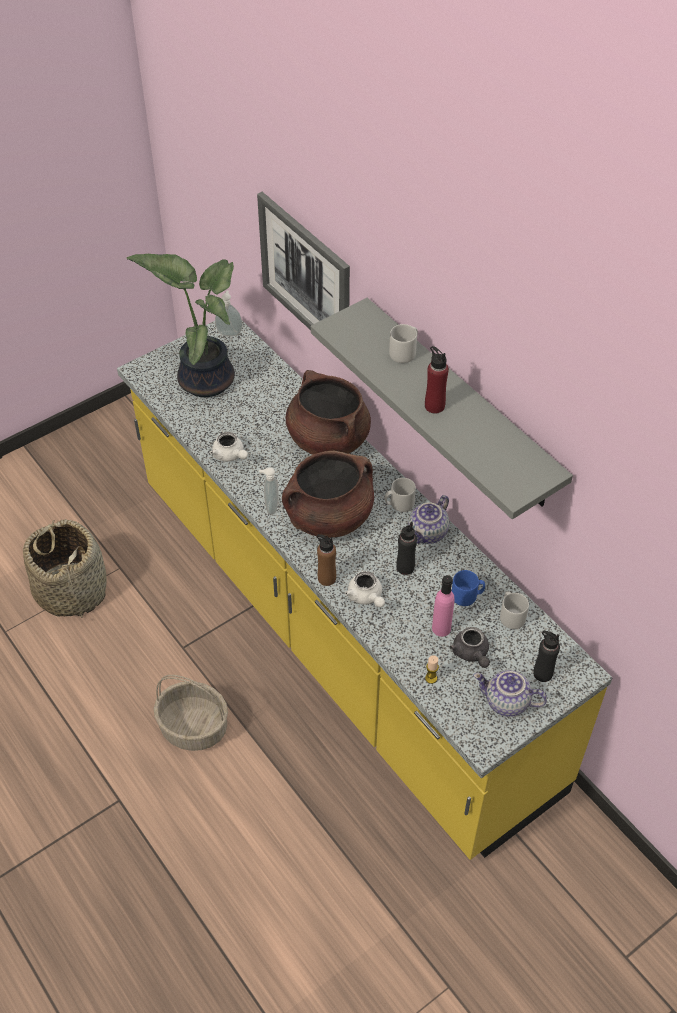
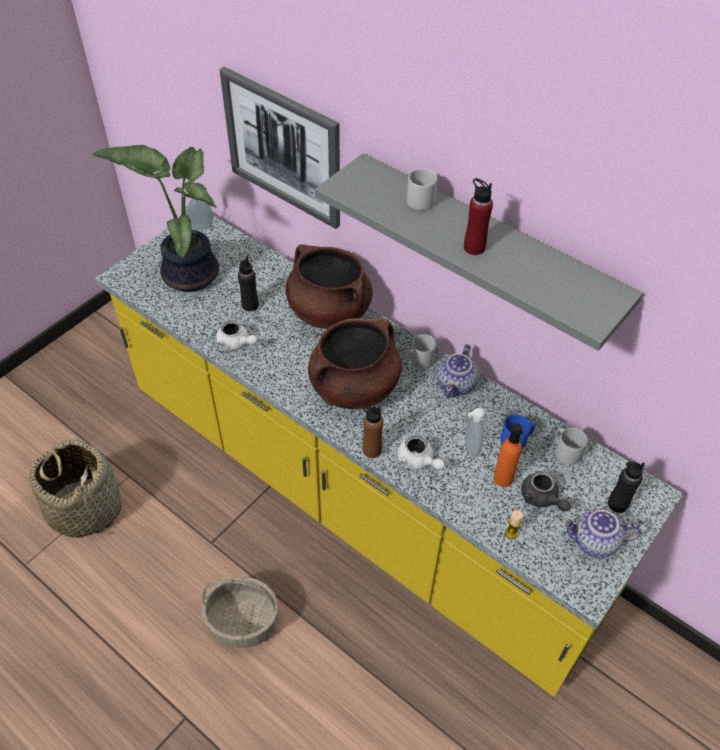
camera: 15 degrees left, 0 degrees up
(270, 507) = (292, 388): soap dispenser -> soap dispenser (469, 448)
(405, 567) = (446, 423): black bottle -> black bottle (250, 305)
(441, 628) = (503, 478): pink bottle -> orange bottle

